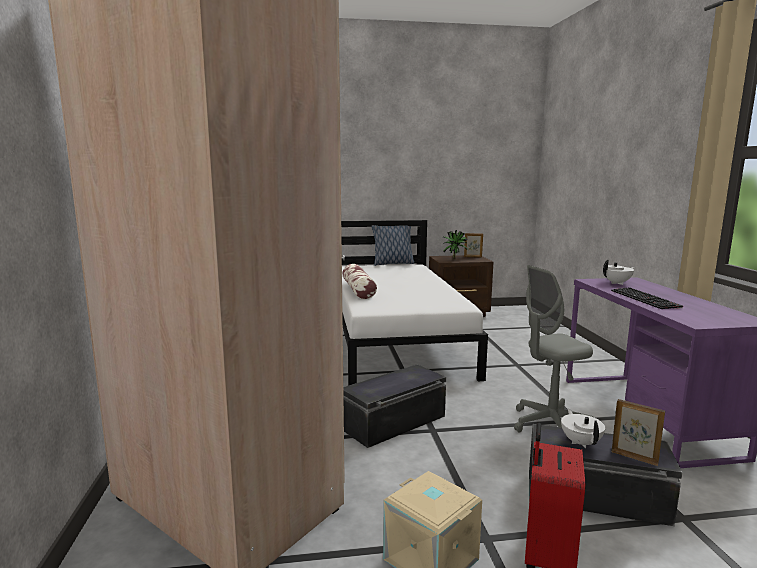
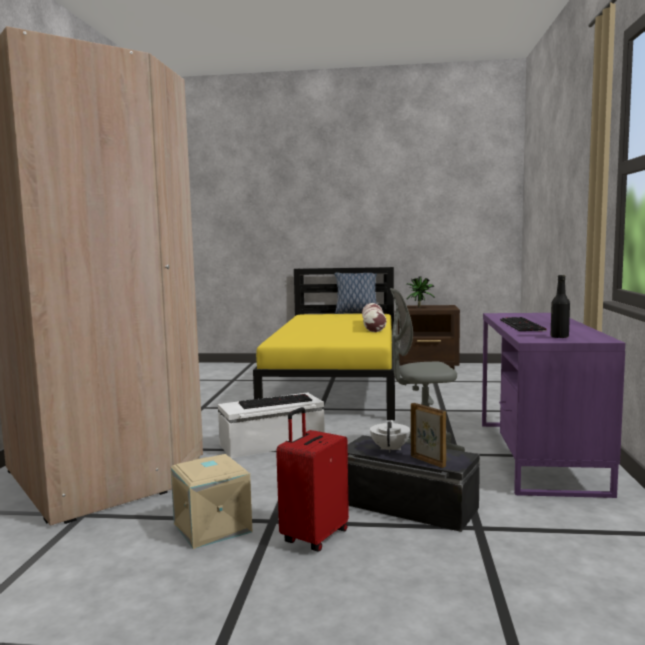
camera: 15 degrees right, 5 degrees down
(358, 290) = (290, 330): pillow -> pillow (373, 327)
(395, 340) = (336, 386): white bed -> yellow bed
(395, 423) = (272, 444): black storage box -> white storage box
(399, 380) = (276, 401): none -> keyboard
(473, 257) = (443, 306): picture frame -> none
(617, 283) = (522, 315): white teapot -> none
(713, 318) = (559, 337): none -> black bottle

